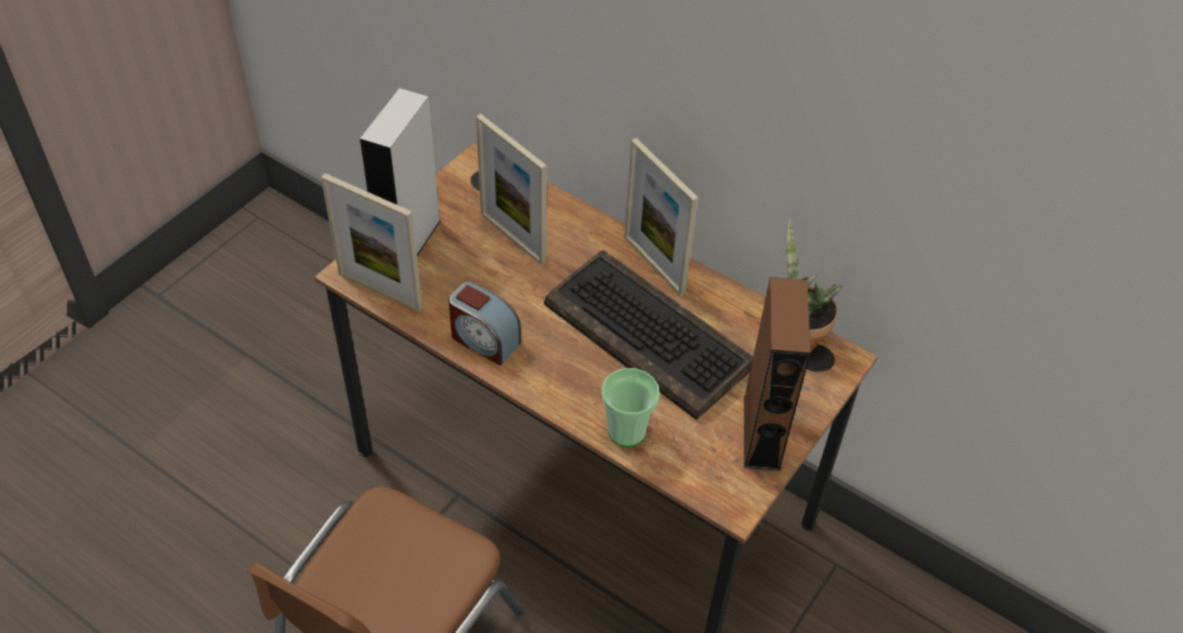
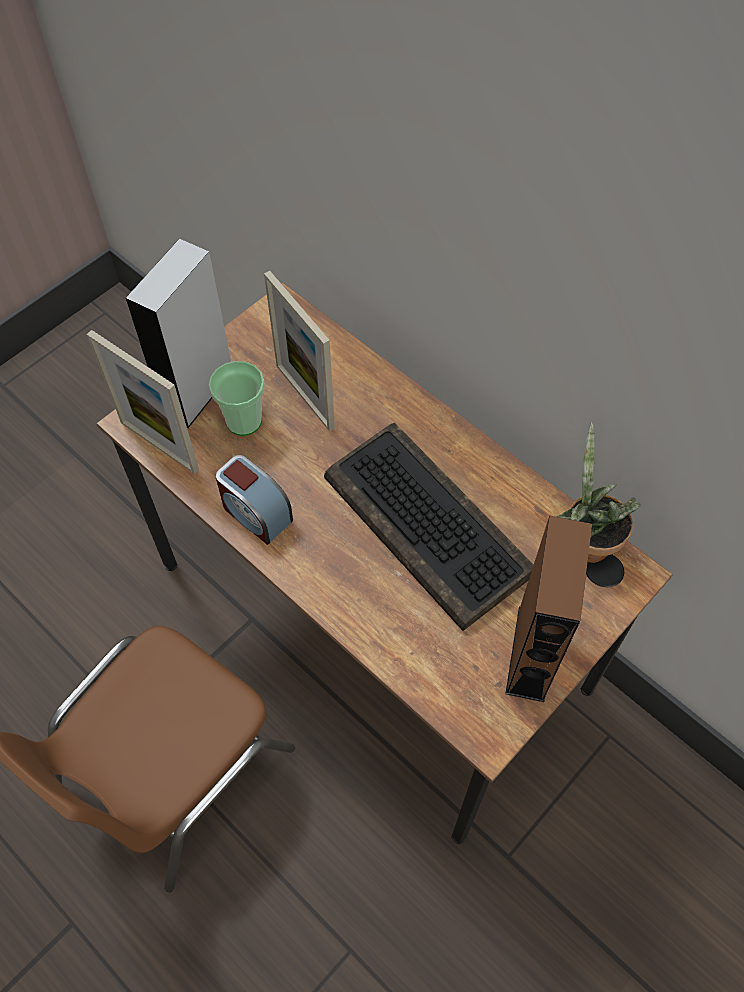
camera: 10 degrees right, 10 degrees up
(626, 431) = (387, 636): cup -> cup (244, 421)
(654, 264) = (447, 441): picture frame -> none

